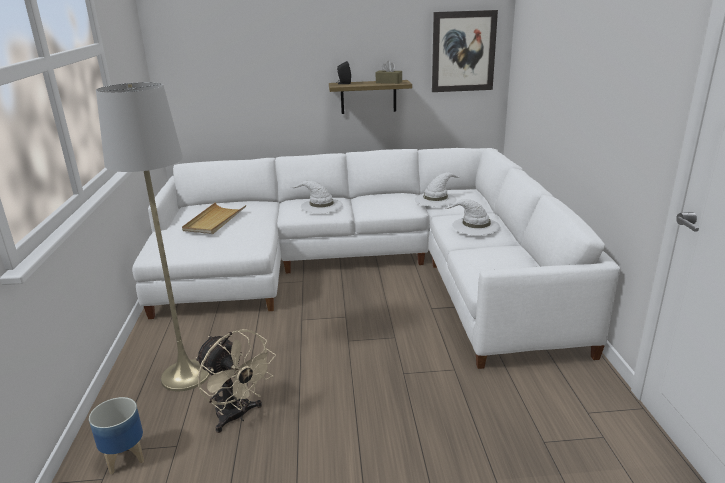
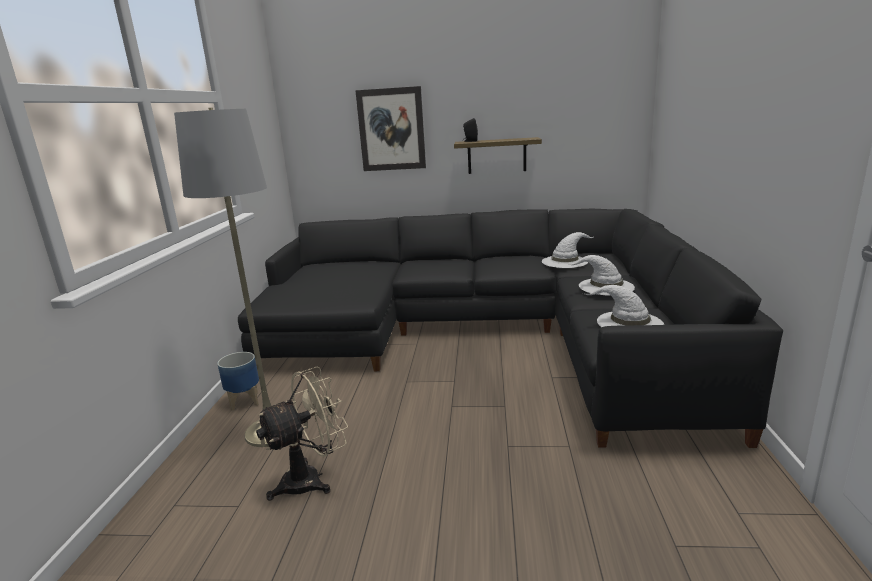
camera: 10 degrees right, 5 degrees down
(125, 457) = (181, 513): planter -> planter (244, 401)
(214, 221) = (329, 276): beige tray -> none
(237, 416) = (311, 479): beige fan -> beige fan turned 90 degrees counterclockwise
(321, 206) = (440, 265): white hat -> white hat (628, 323)
(367, 270) = (487, 336): white sofa -> black sofa
(389, 82) = (517, 139): brown tissue box -> none
(463, 51) = (599, 106): picture -> picture (391, 129)

